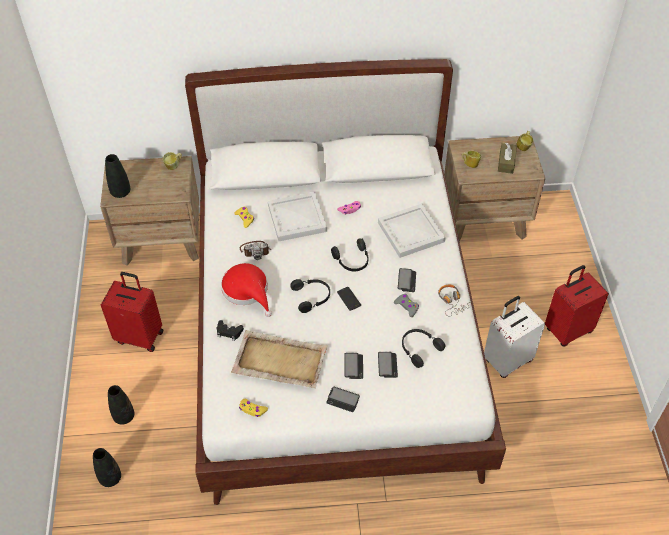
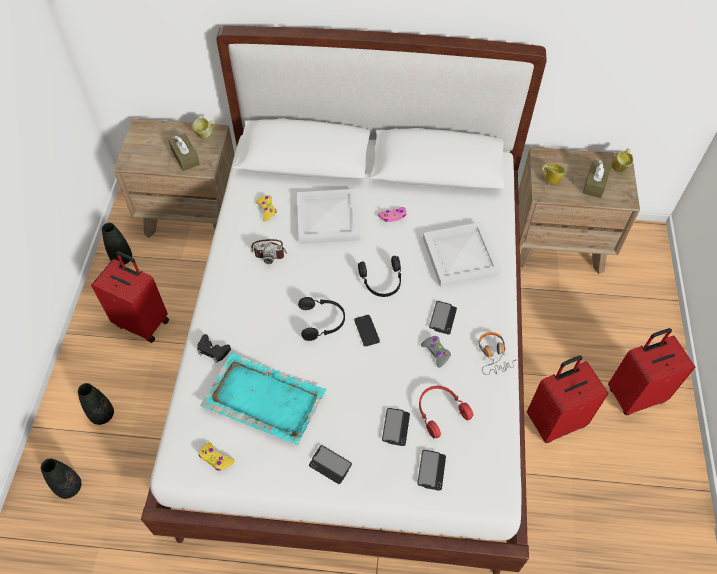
camera: 10 degrees right, 5 degrees up
(120, 192) = (139, 157): black vase -> black vase (122, 259)
(160, 187) = (185, 157): none -> brown tissue box
(247, 290) = (248, 300): red hat -> none
(279, 361) = (263, 399): beige tray -> turquoise tray
(353, 366) = (353, 421): phone -> phone (431, 470)
(419, 349) = (440, 411): black headphones -> red headphones
(507, 360) = (555, 420): white suitcase -> red suitcase

